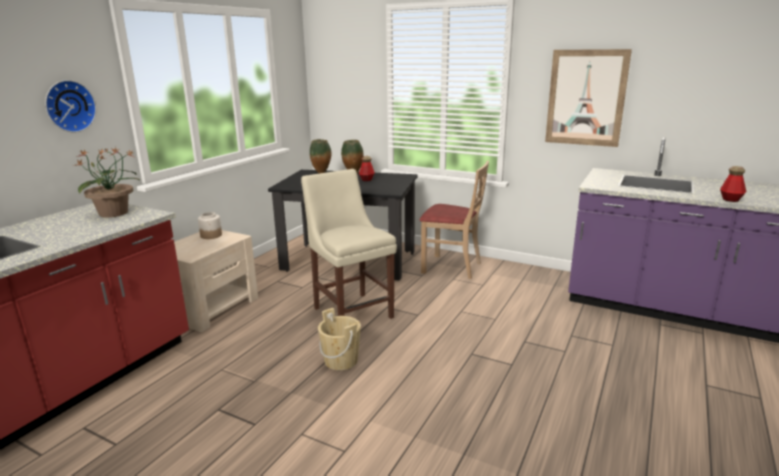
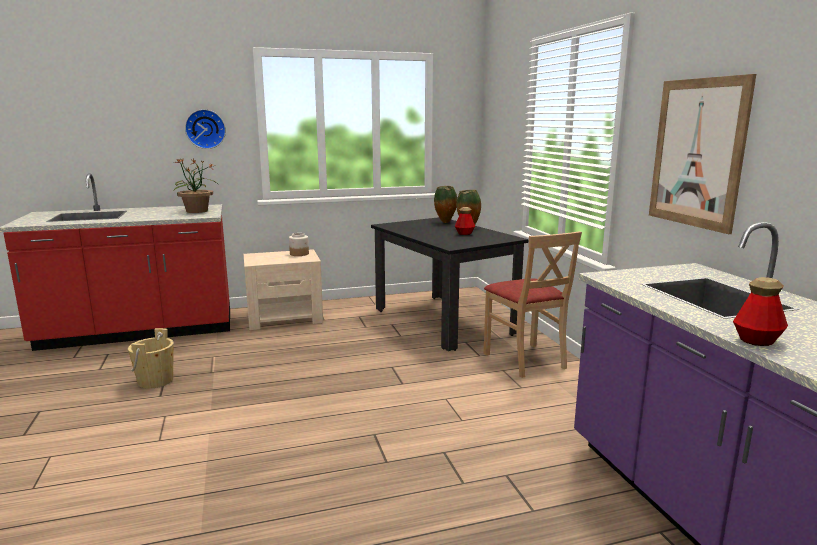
camera: 45 degrees right, 5 degrees down
(341, 360) = (279, 386): beige bucket -> beige bucket (155, 381)
(351, 311) = (360, 357): beige chair -> none

